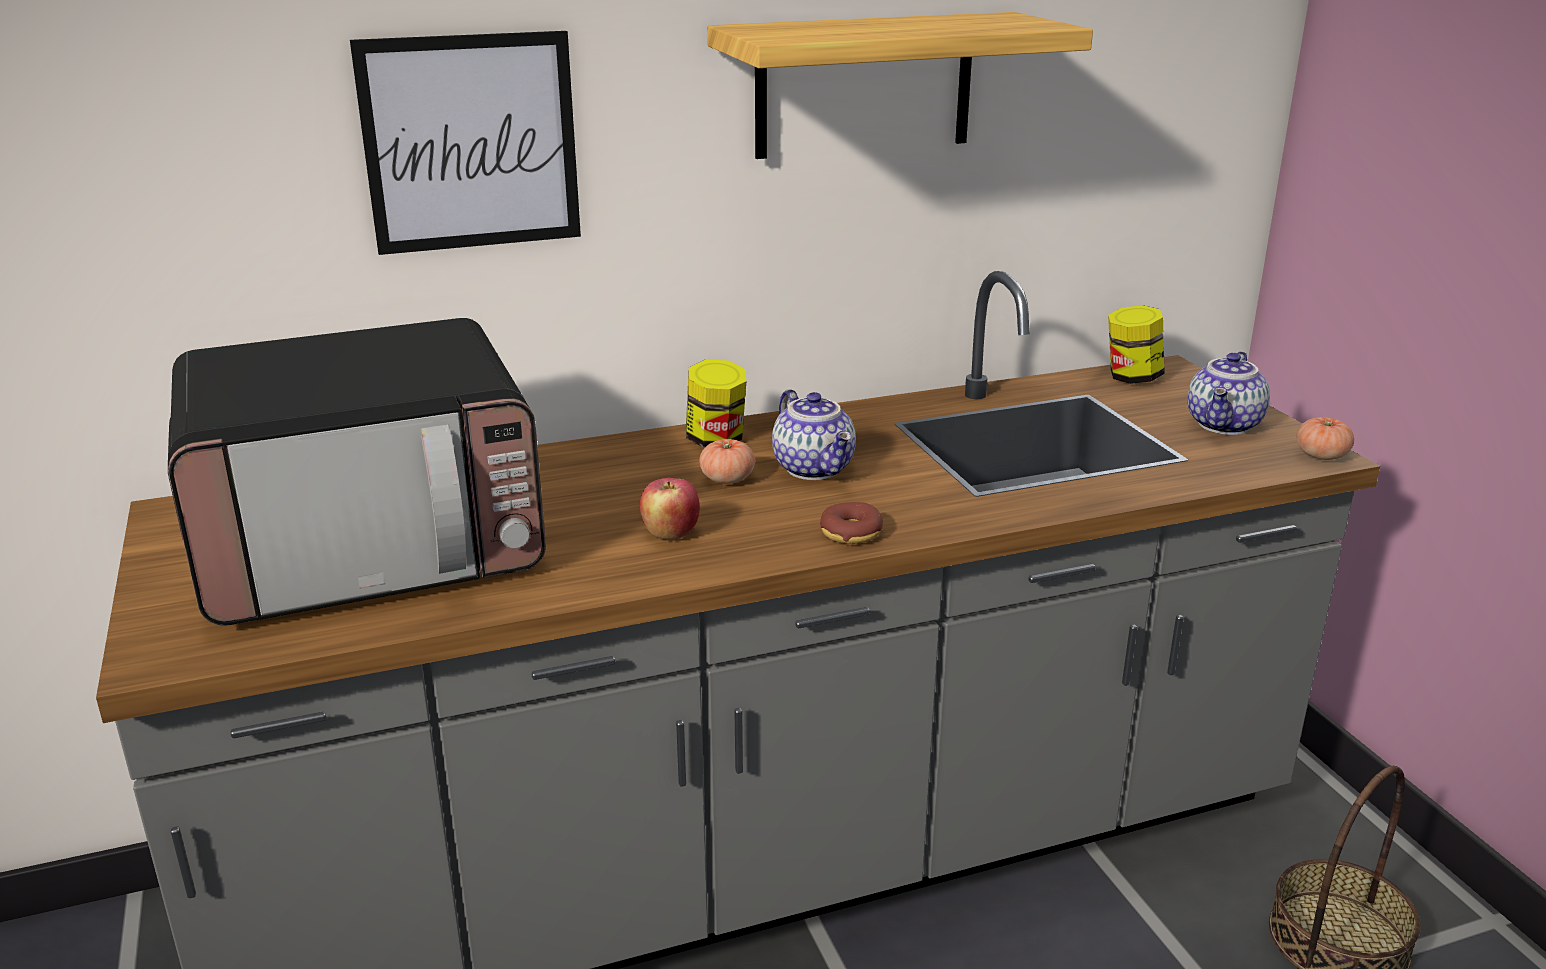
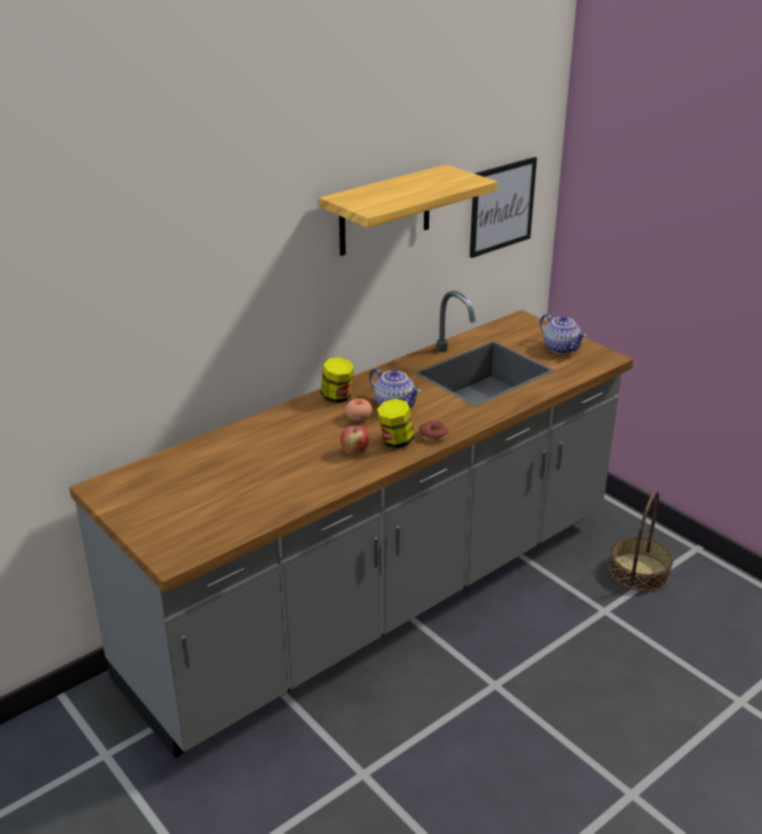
camera: 20 degrees left, 5 degrees up
(372, 545) = (219, 485): microwave -> none
(471, 142) = (218, 274): picture -> picture (502, 206)
(1132, 377) = (507, 327): jar -> jar (395, 441)
(1225, 425) = (561, 348): teapot -> teapot turned 45 degrees counterclockwise
(1321, 455) = (608, 358): tomato -> none

